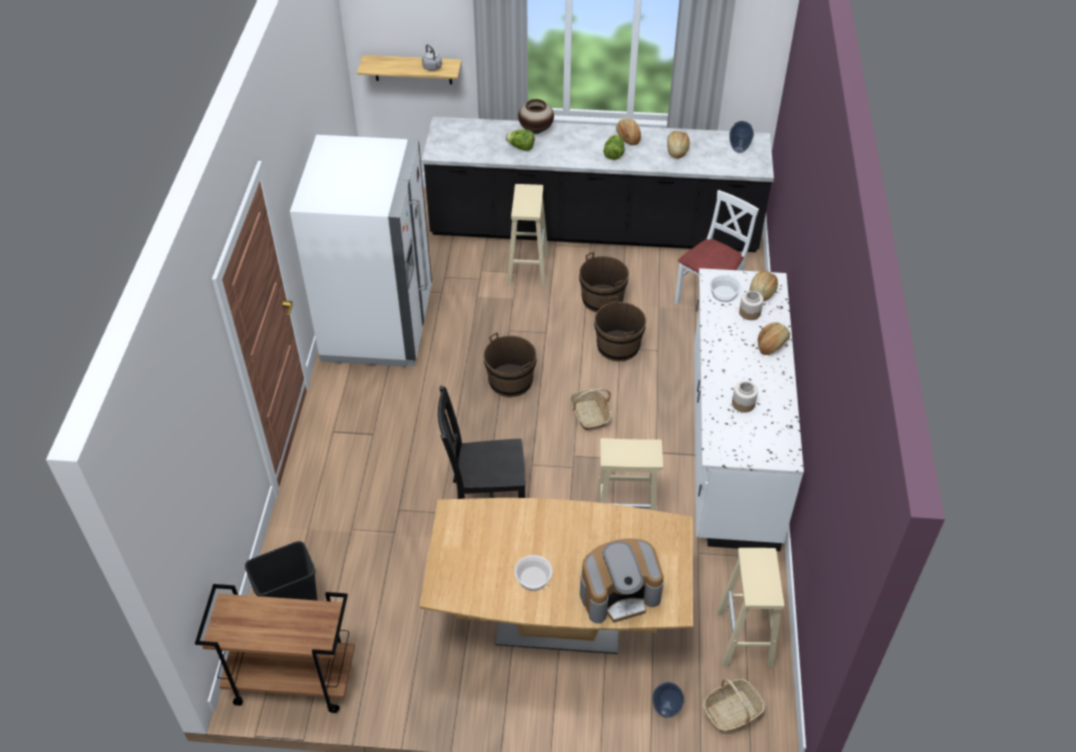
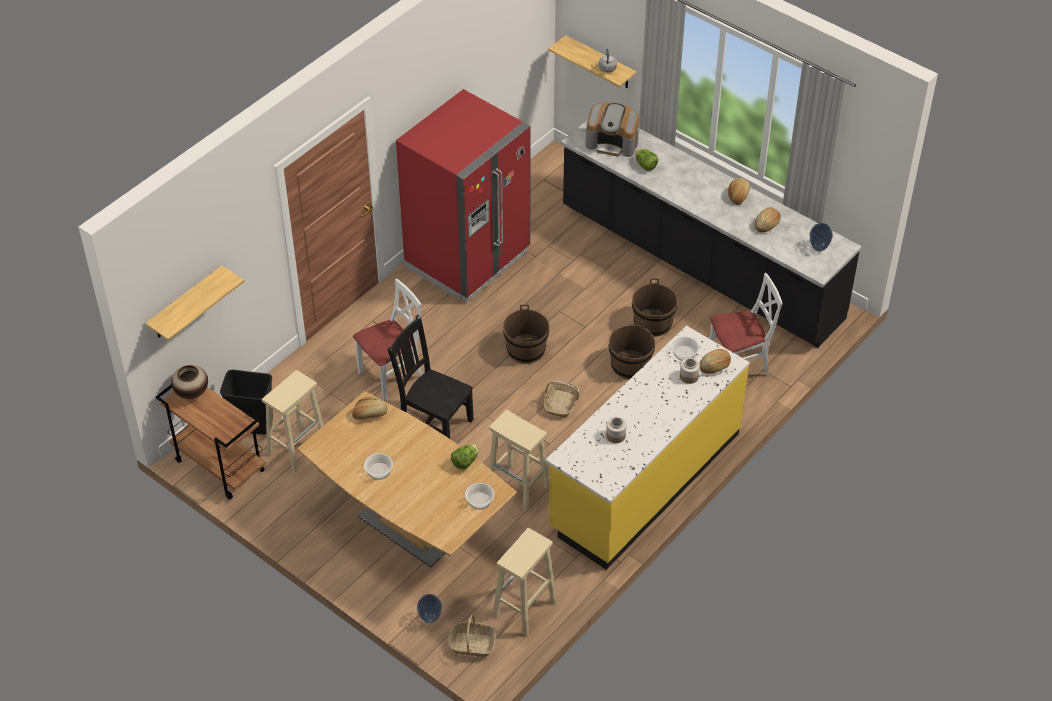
camera: 35 degrees right, 0 degrees up
(188, 504) = (186, 304): none -> shelf
(378, 325) = (467, 259): white fridge -> red fridge
(400, 476) = (391, 376): none -> white chair
(527, 268) = (618, 269): beige stool -> beige stool (298, 448)
(536, 130) = (671, 156): vase -> vase (191, 393)
(613, 154) = (712, 204): lettuce -> lettuce (465, 462)
(619, 593) = (423, 510): coffee machine -> coffee machine (612, 142)
(666, 548) = (479, 500): none -> bowl
(731, 445) = (644, 480): white counter -> yellow counter
(772, 344) = (681, 407): bread -> bread (370, 414)

